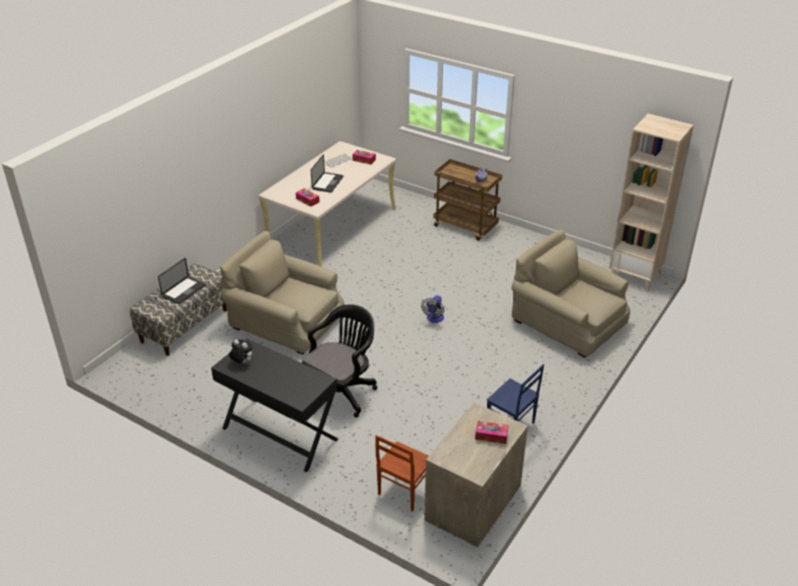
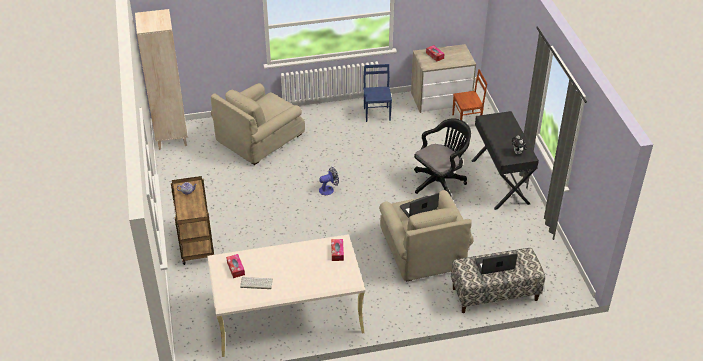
camera: 135 degrees left, 5 degrees up
(327, 183) = (299, 261): laptop -> laptop (418, 208)
(342, 392) = (440, 182): black office chair -> black office chair turned 150 degrees clockwise
(568, 323) = (260, 138): beige armchair -> beige armchair turned 45 degrees clockwise

